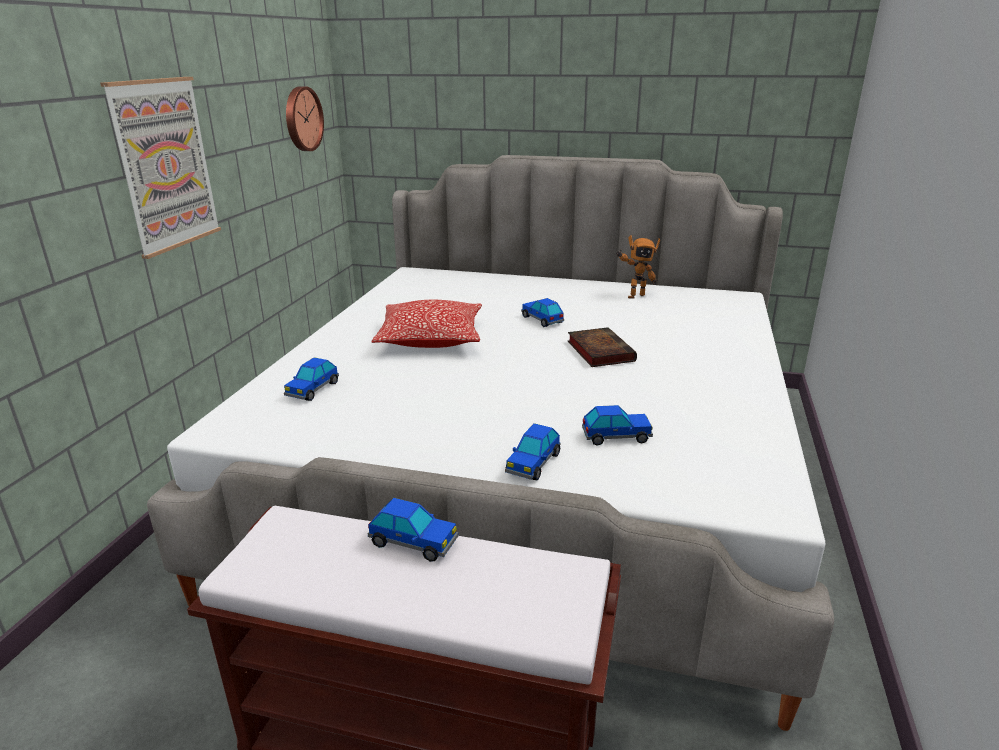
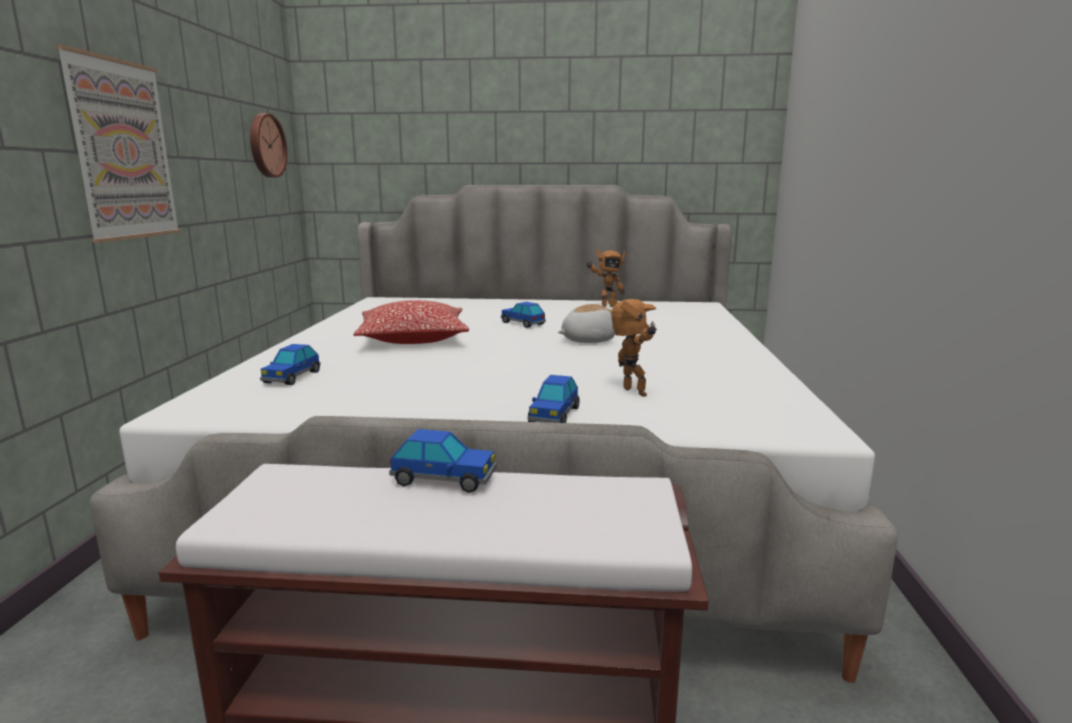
camera: 10 degrees left, 10 degrees down
(599, 351) = (587, 340): book -> plush toy
(616, 436) = (631, 393): toy car -> toy robot

